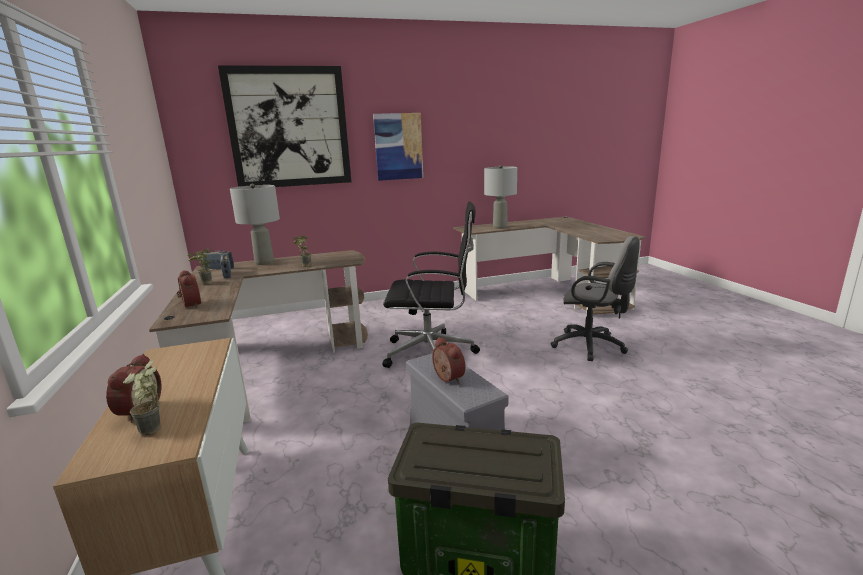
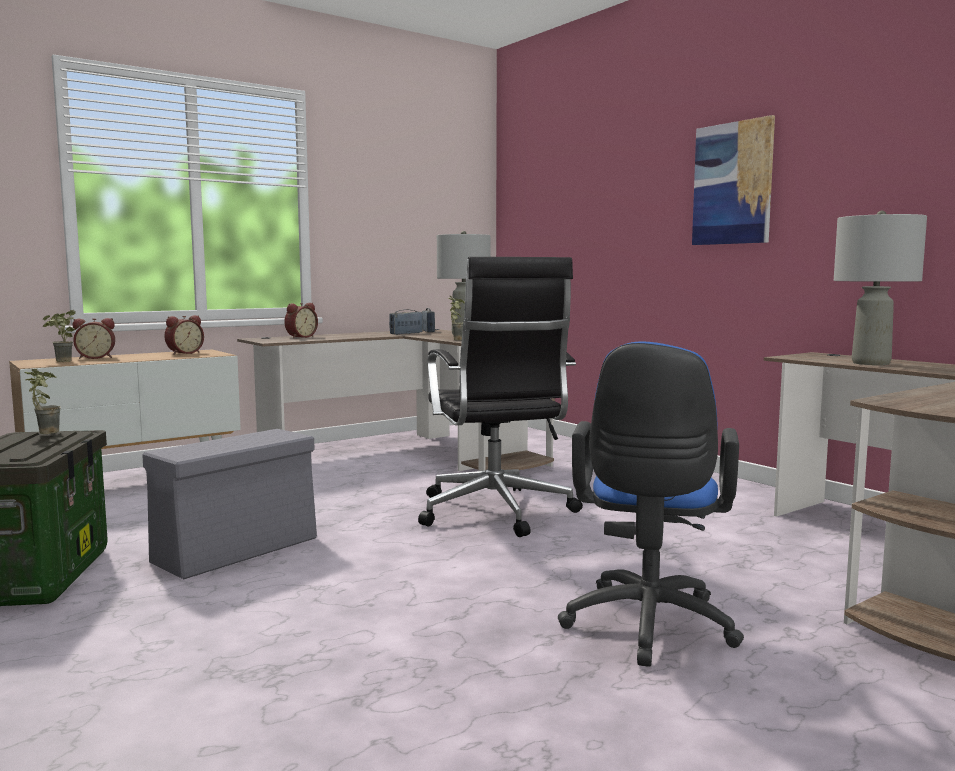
camera: 70 degrees right, 10 degrees down
(204, 284) = (369, 333): potted plant -> potted plant (43, 432)
(289, 128) = (596, 164): picture -> none
(447, 378) = (225, 441): alarm clock -> alarm clock (184, 353)
(592, 346) = (647, 628): grey office chair -> blue office chair

